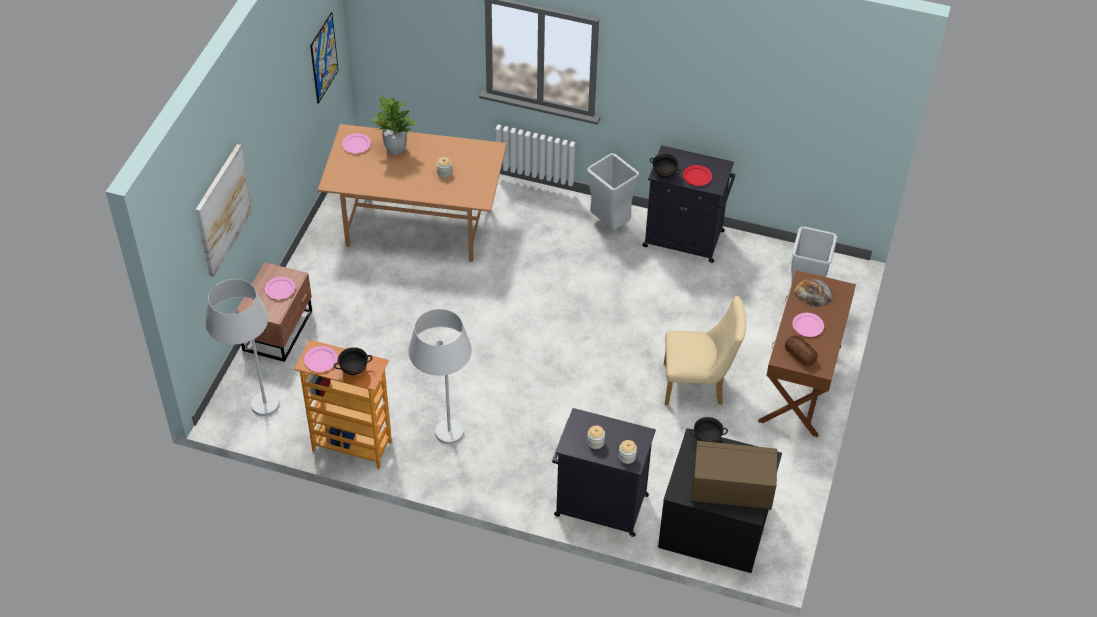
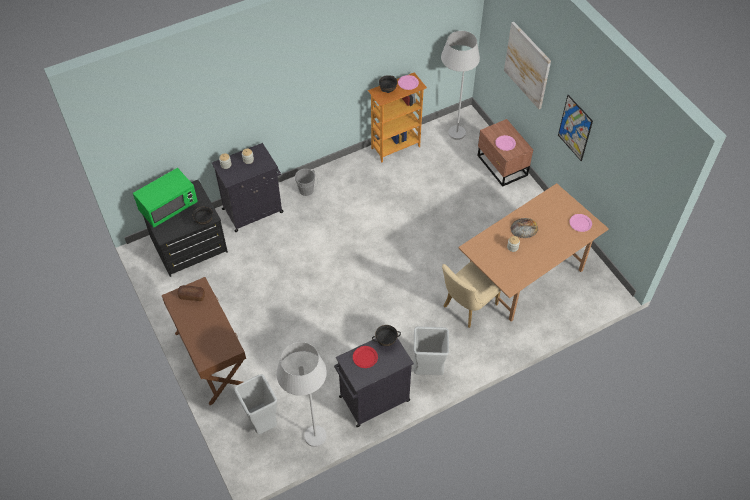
camera: 135 degrees right, 5 degrees up
(324, 58) = (633, 189): picture -> picture (575, 128)
(395, 149) = (557, 238): potted plant -> none
(445, 445) = (356, 180): white floor lamp -> white floor lamp (309, 427)
(514, 477) = (307, 191): none -> grey bucket
(698, 385) = (267, 309): beige chair -> beige chair (467, 307)
(731, 490) = (168, 207): brown microwave -> green microwave
(808, 326) = (203, 318): pink plate -> none
(813, 293) = (219, 343): bread -> bread (524, 228)

